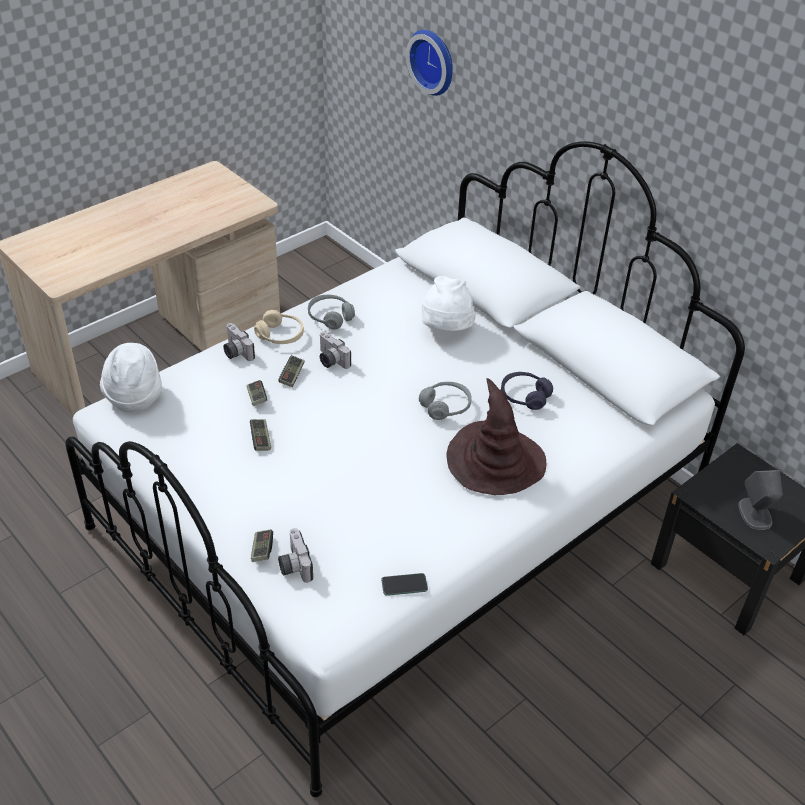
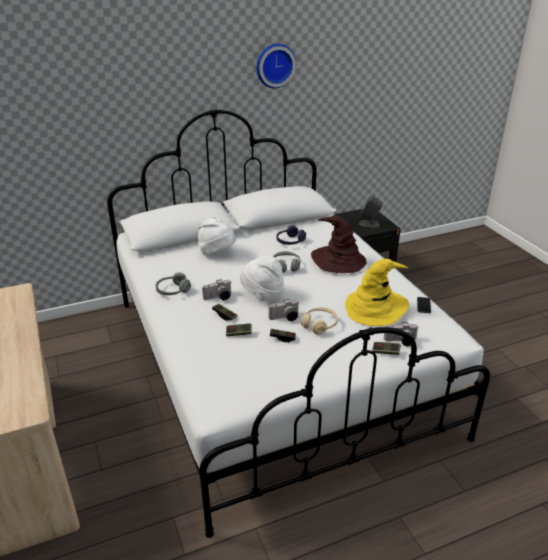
camera: 70 degrees left, 10 degrees down
(134, 396) = (203, 393): white hat -> white hat (262, 295)
(235, 352) = (182, 336): camera -> camera (285, 318)
(280, 335) = (177, 314): beige headphones -> beige headphones (319, 325)
(372, 525) = (375, 308): none -> yellow hat
(434, 61) = (49, 134): wall clock -> wall clock (274, 65)

